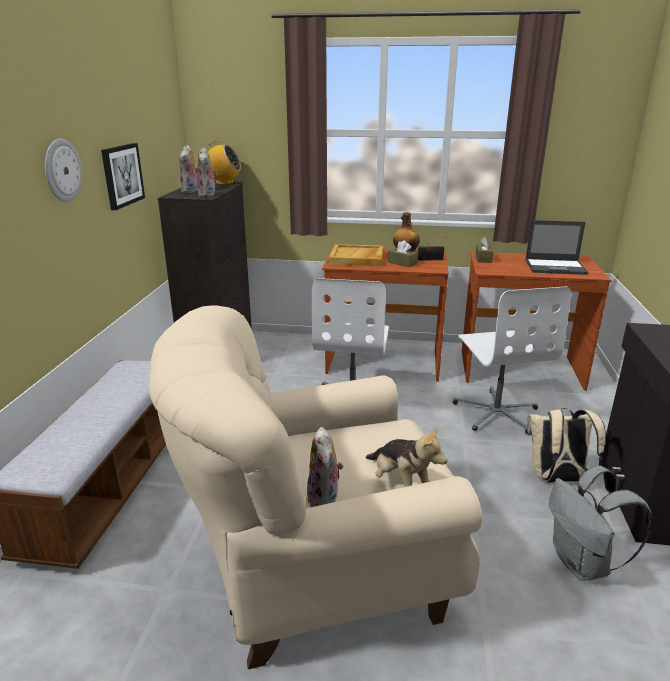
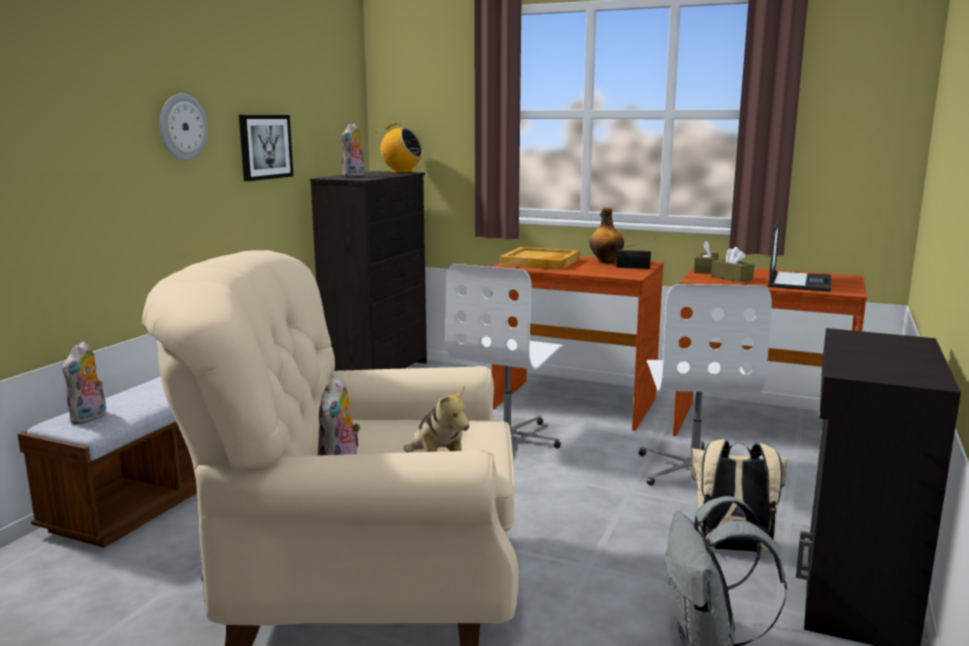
camera: 15 degrees right, 10 degrees down
(208, 195) = (367, 178): plush toy -> plush toy (89, 418)
(402, 263) = (592, 268): brown tissue box -> brown tissue box (731, 278)
(556, 267) = (799, 282): laptop -> laptop turned 90 degrees counterclockwise

